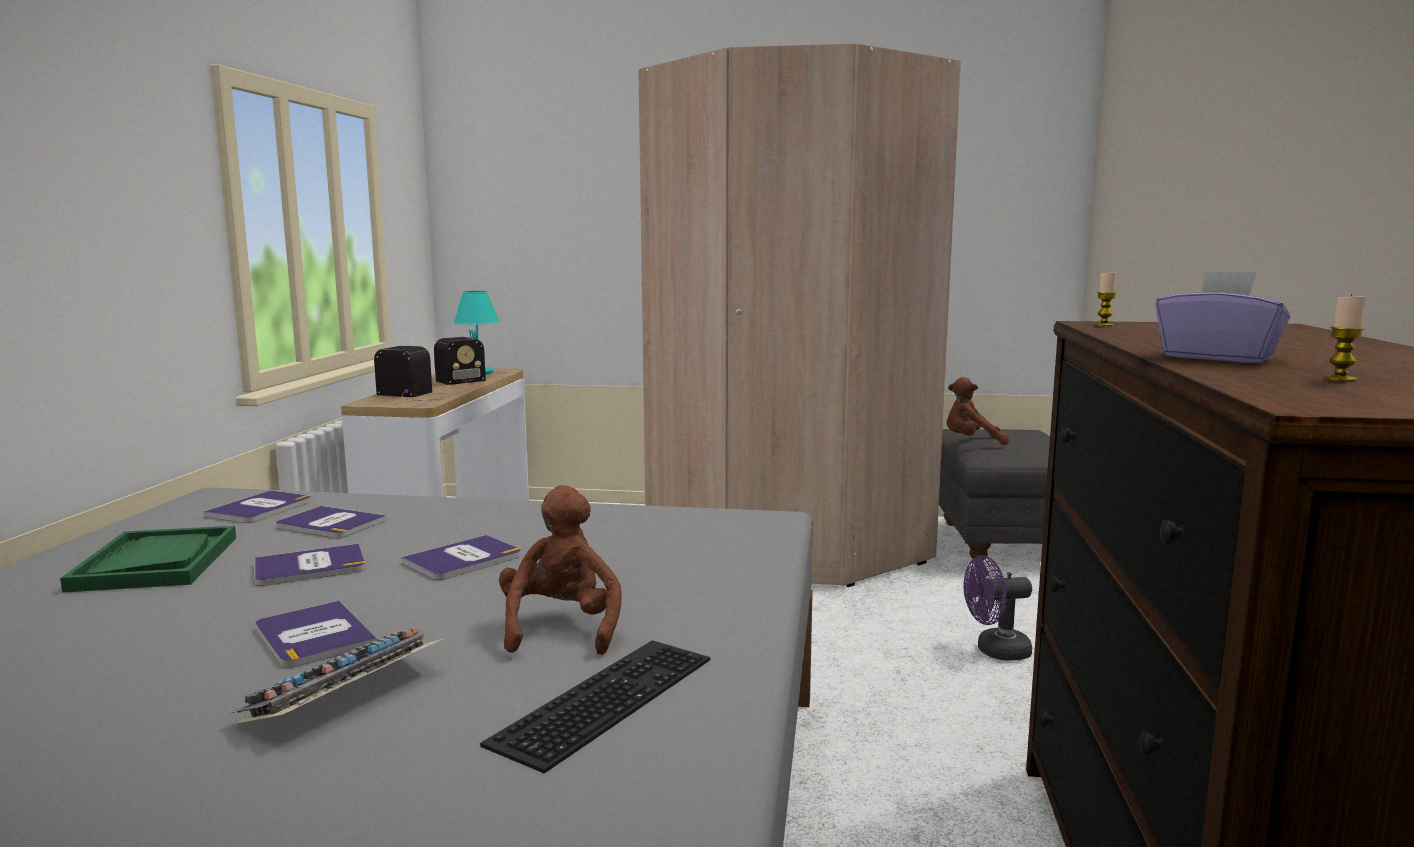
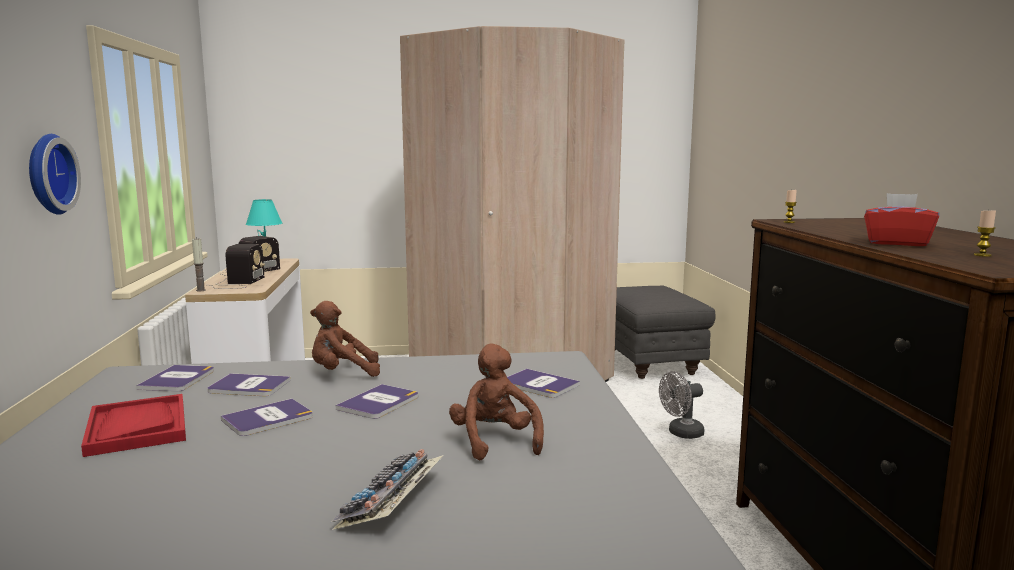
camera: 15 degrees left, 0 degrees up
(125, 245) = (47, 174): none -> wall clock
(156, 563) = (137, 427): green tray -> red tray
(314, 636) = (325, 466): book -> book (539, 384)
(364, 401) = (201, 290): none -> candle
(416, 395) = (238, 283): radio -> radio turned 90 degrees clockwise
(603, 697) = (564, 480): keyboard -> none
(971, 442) = (630, 296): brown plush toy -> brown plush toy (342, 373)
(995, 651) = (681, 433): purple fan -> grey fan
(1217, 357) = (896, 243): purple tissue box -> red tissue box

